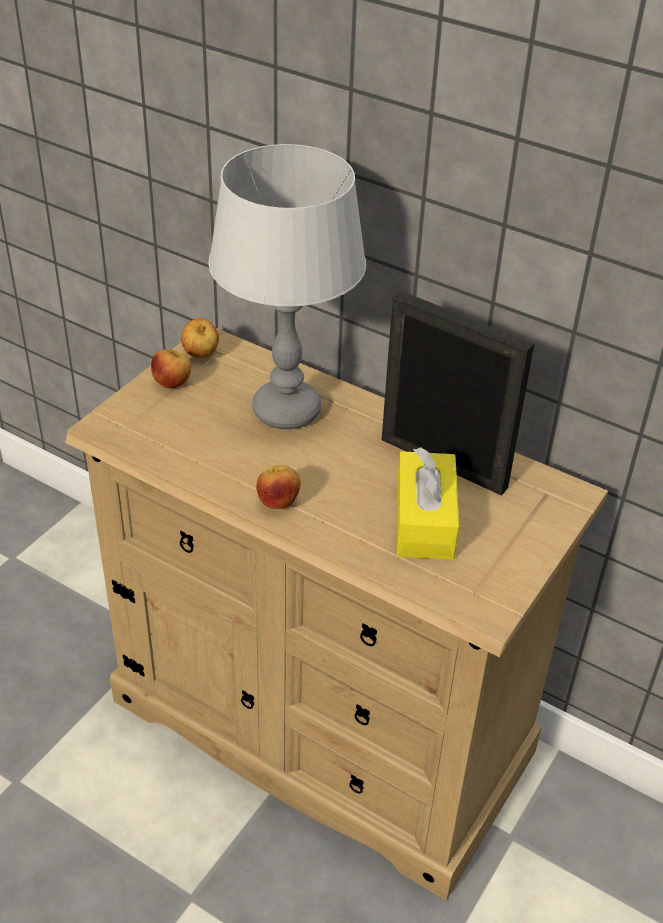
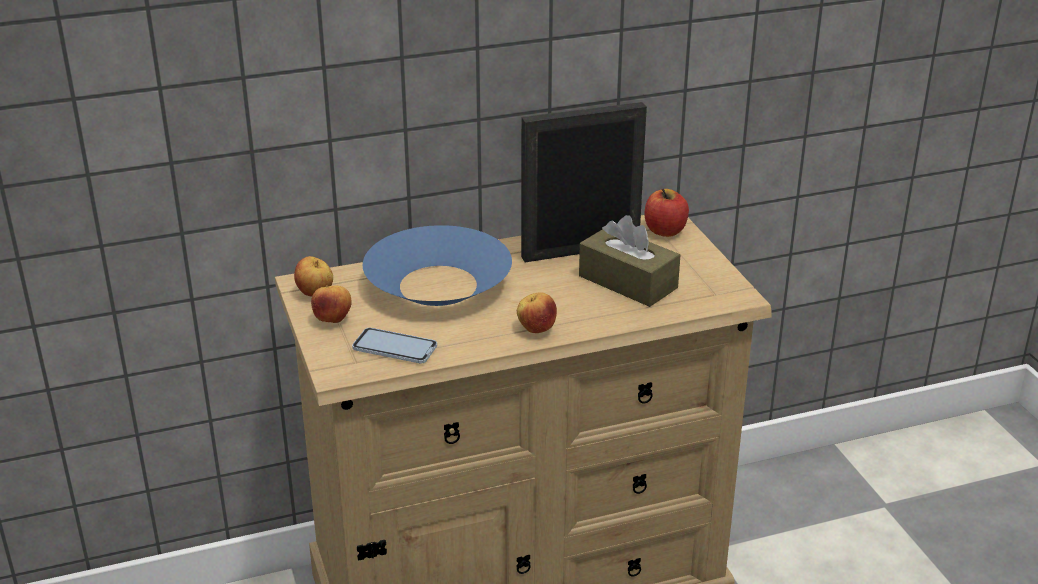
camera: 50 degrees left, 10 degrees down
(167, 437) = (395, 348): none -> phone
(287, 410) = (438, 284): grey table lamp -> blue bowl
(424, 521) = (628, 282): yellow tissue box -> brown tissue box
(550, 500) = (665, 231): none -> apple

